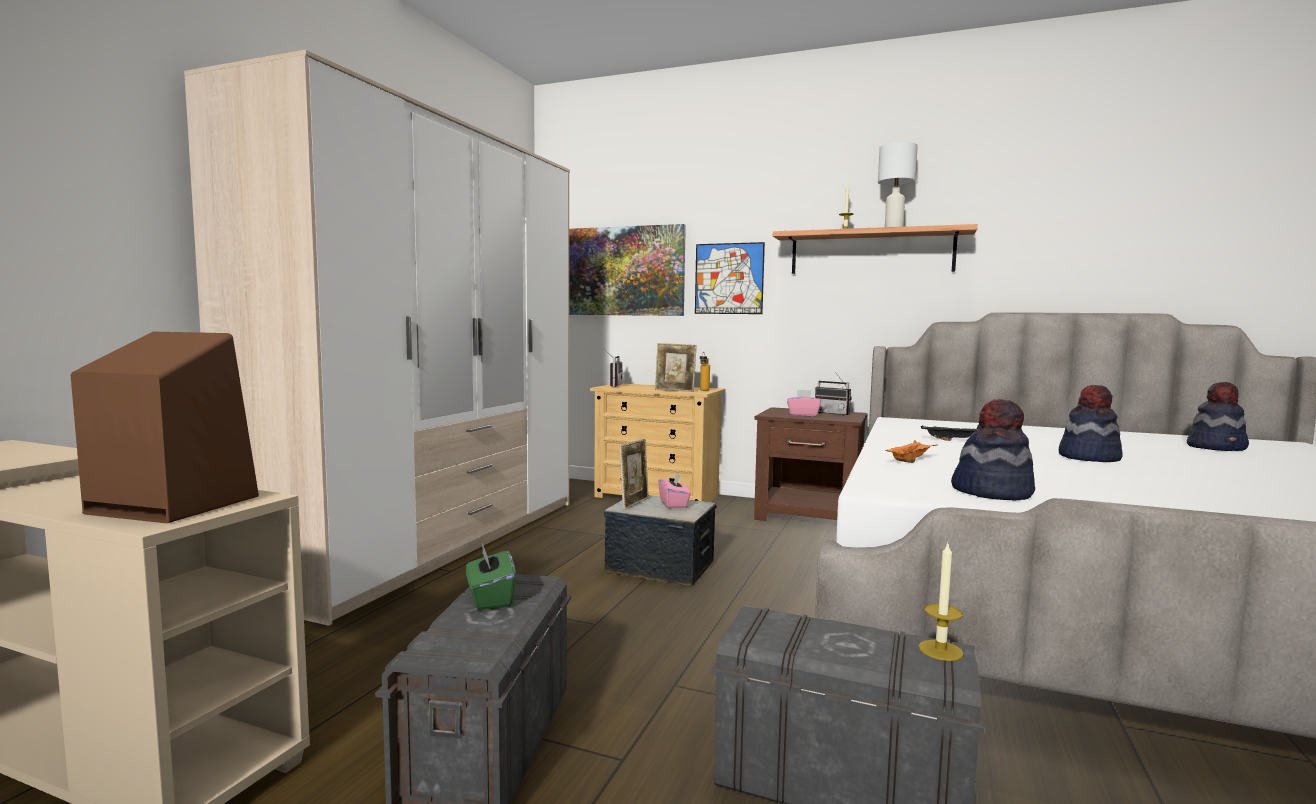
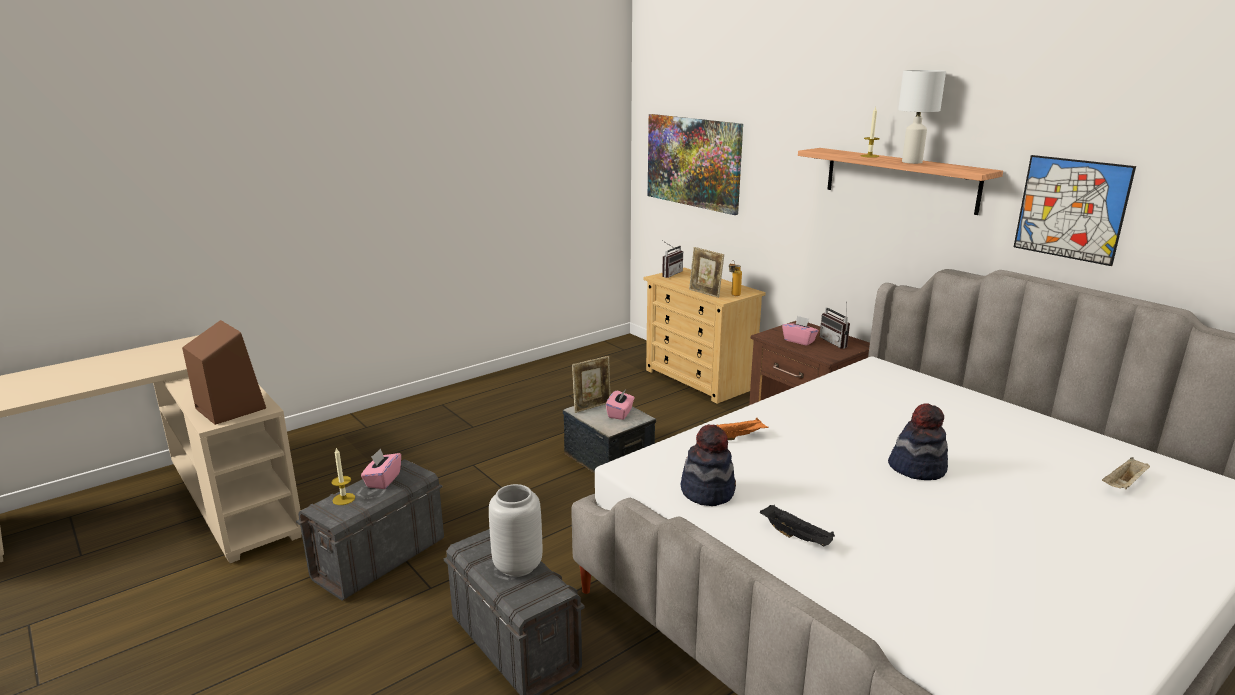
camera: 30 degrees right, 15 degrees up
(433, 543) = (485, 397): wardrobe -> none
(490, 598) = (383, 480): green tissue box -> pink tissue box
(729, 278) = (775, 185): picture -> picture (1071, 209)
(849, 637) = (517, 565): none -> grey vase
(940, 650) = (550, 590): candle -> candle (344, 499)
(953, 440) = (849, 413): black tray -> black tray (796, 537)
(1217, 447) = (1124, 485): hat -> beige tray

